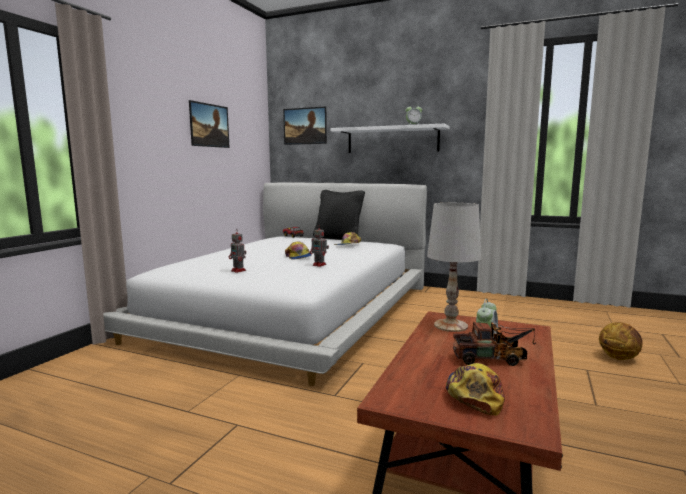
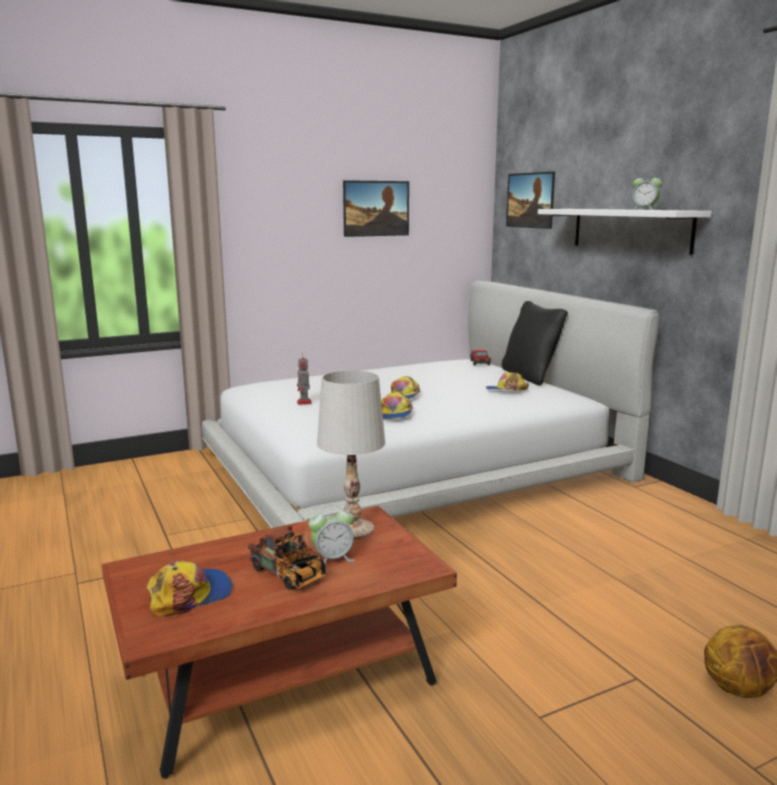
camera: 40 degrees right, 5 degrees up
(320, 265) = (395, 414): toy robot -> cap

